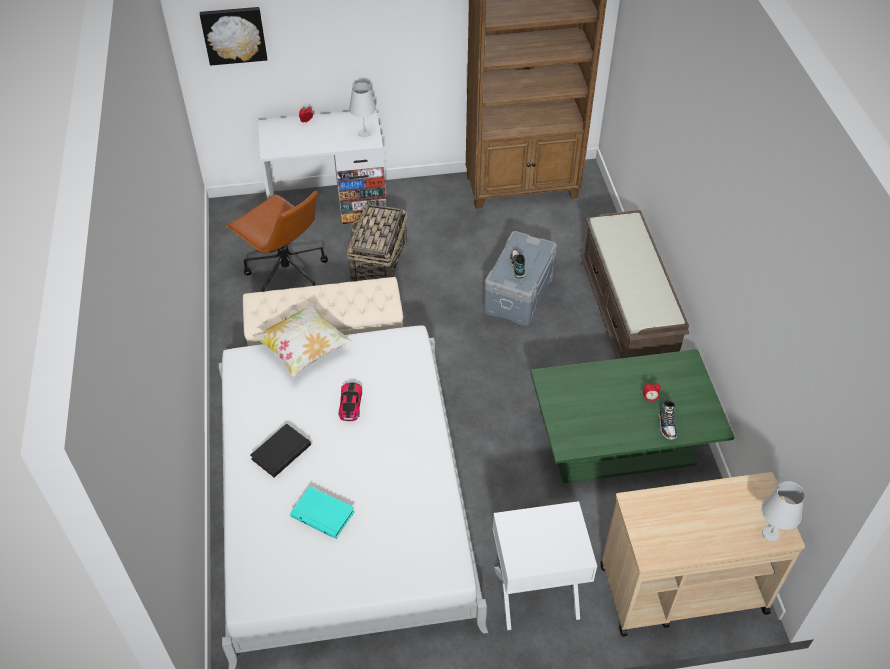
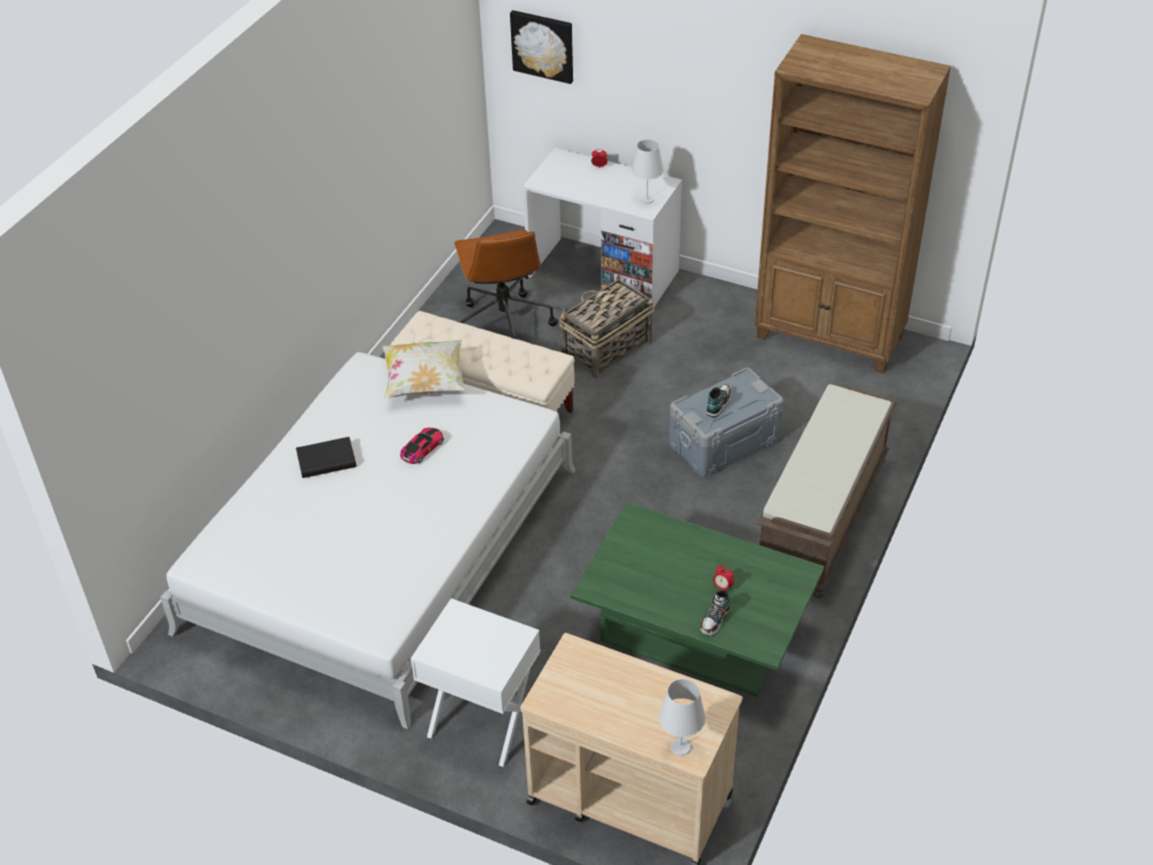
camera: 35 degrees right, 5 degrees down
(324, 513) = (316, 528): turquoise book -> none

